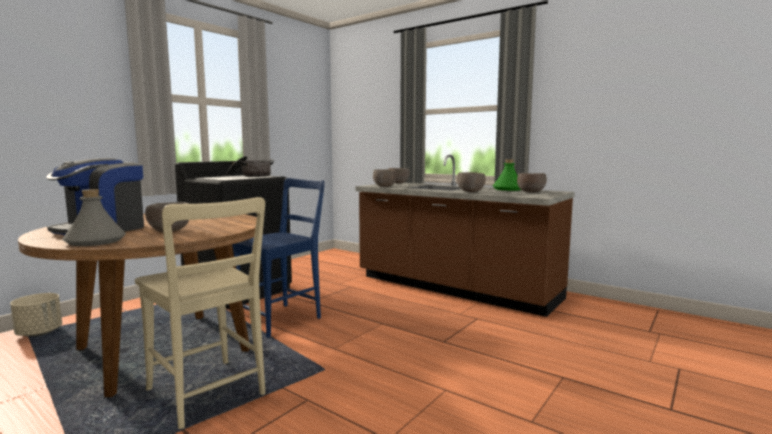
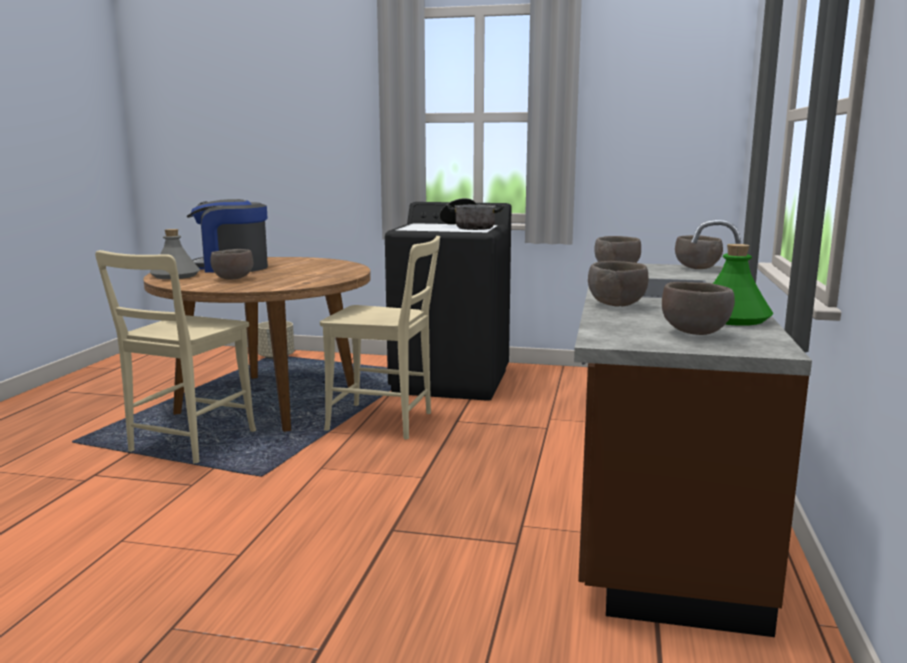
camera: 65 degrees right, 5 degrees up
(282, 318) = (385, 422): blue chair -> beige chair

